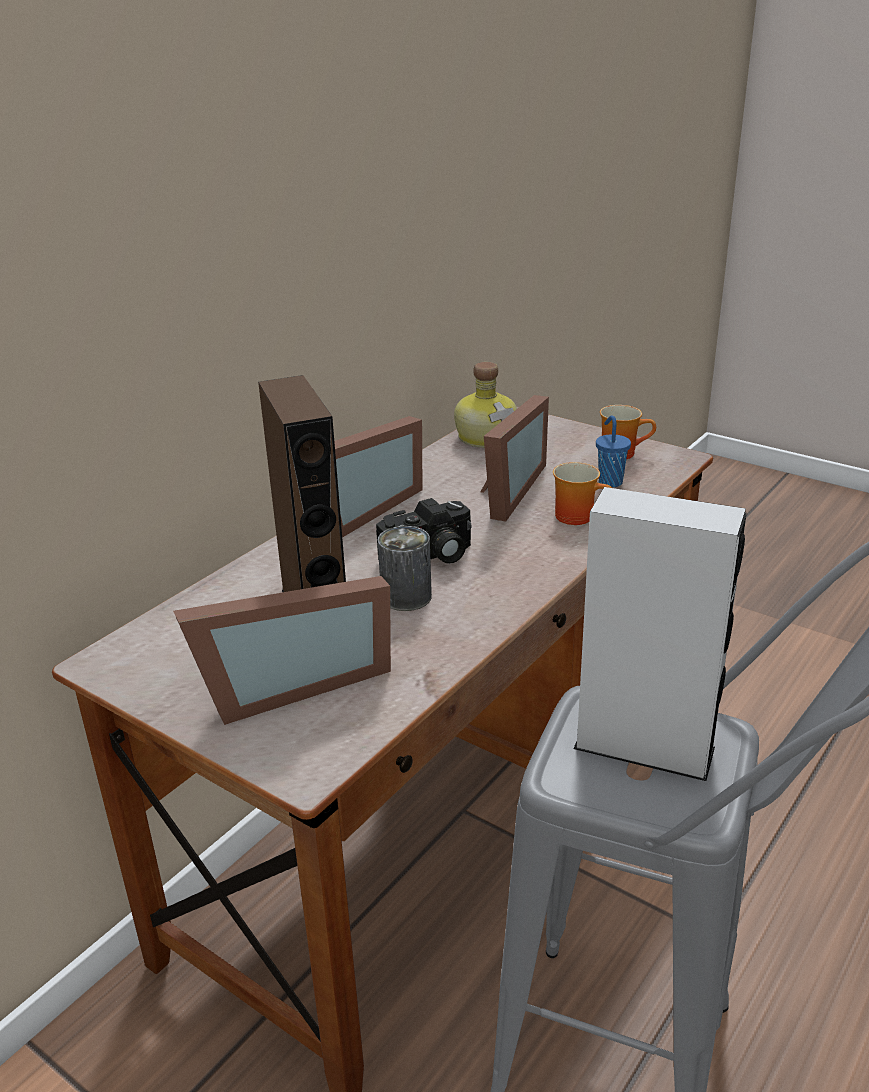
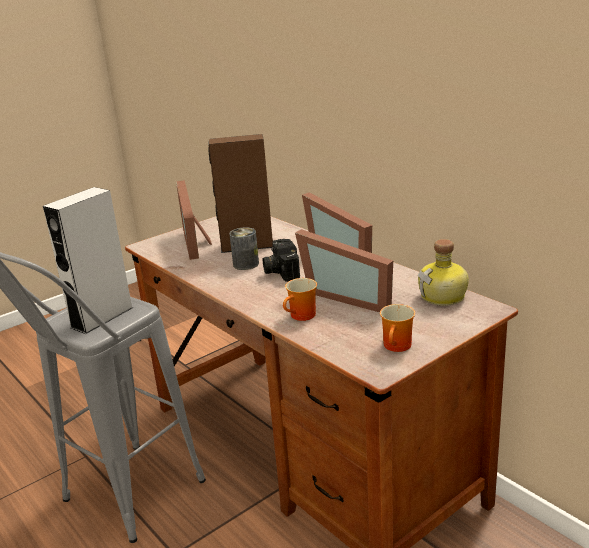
camera: 105 degrees right, 5 degrees down
(609, 482) = (348, 334): blue cup -> none

